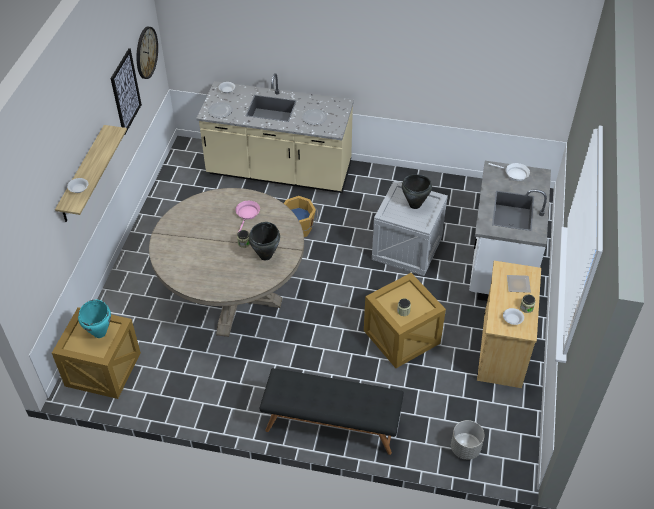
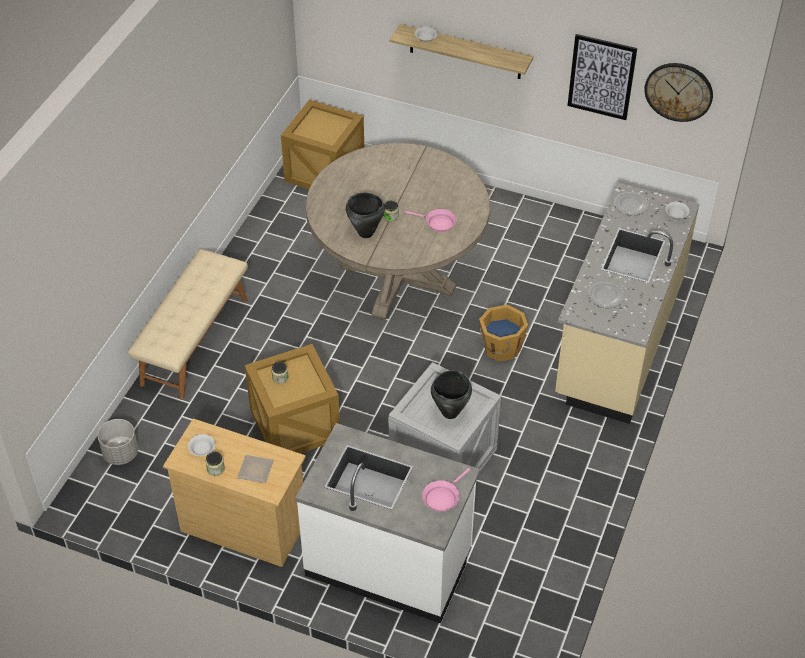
camera: 100 degrees right, 0 degrees up
(100, 332) = (326, 132): turquoise cooking pot -> none
(331, 425) = (194, 341): black bench -> beige bench
(514, 174) = (442, 497): white frying pan -> pink frying pan

